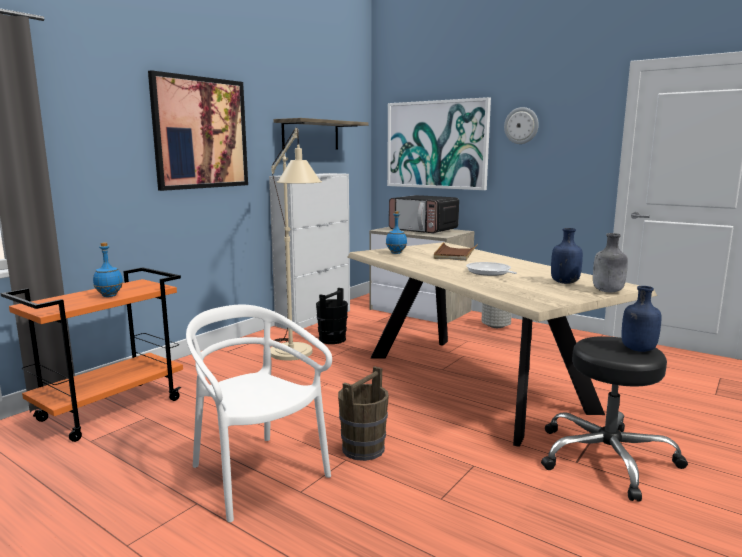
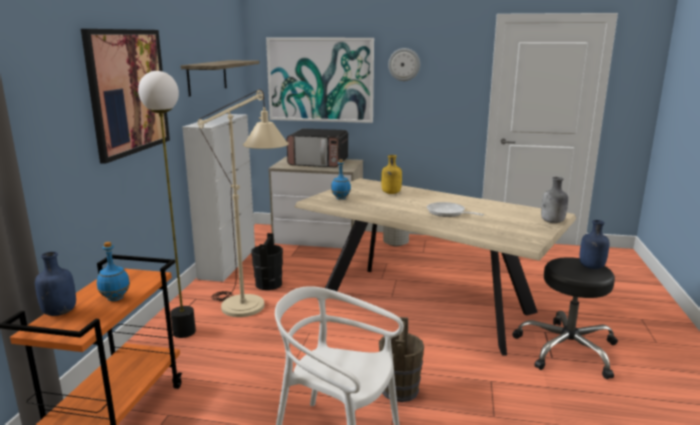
camera: 25 degrees left, 5 degrees up
(223, 362) = (184, 332): none -> floor lamp
(455, 254) = (391, 193): brown tray -> yellow bottle
(564, 282) = (513, 216): blue bottle -> blue bottle (59, 312)

